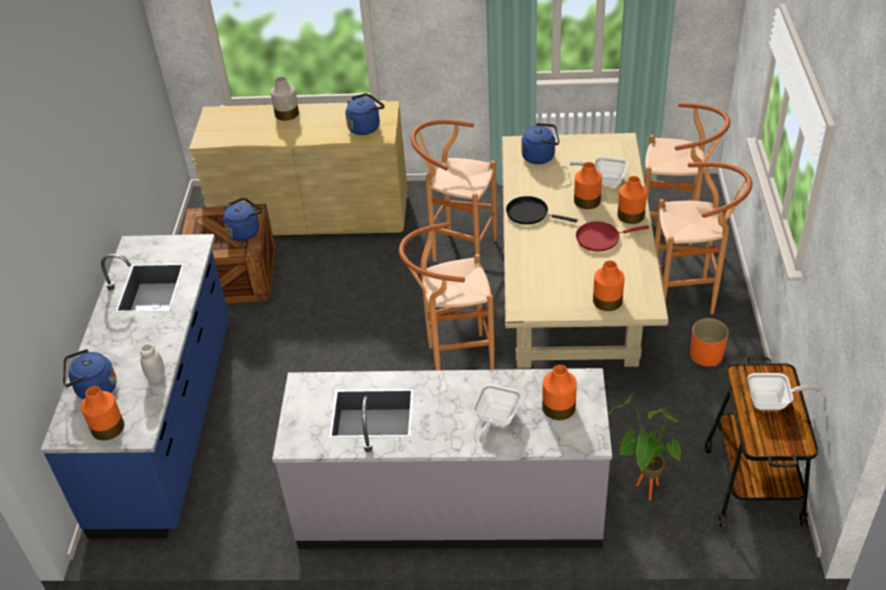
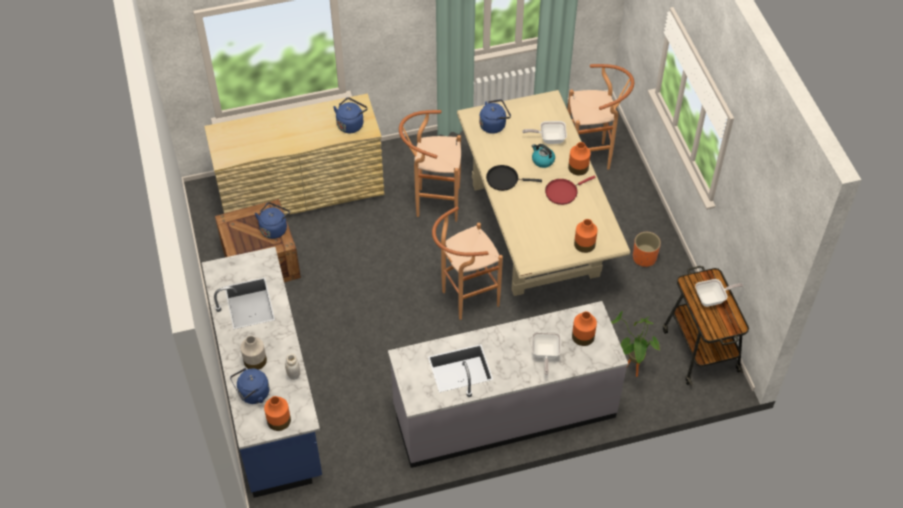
camera: 20 degrees left, 10 degrees up
(286, 113) = (279, 121): beige vase -> beige vase (254, 360)
(587, 201) = (542, 160): orange vase -> kettle
(689, 298) = (619, 211): brown stool -> none

